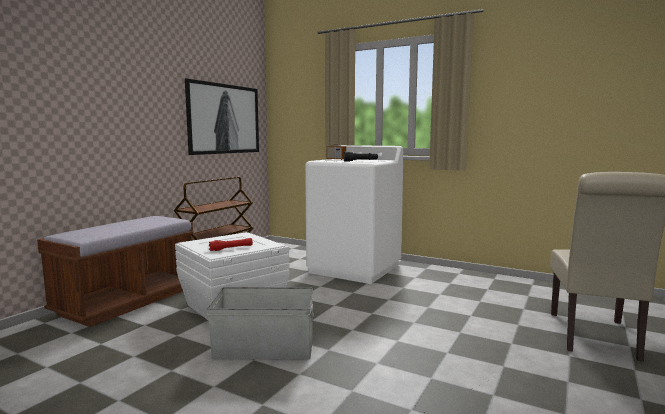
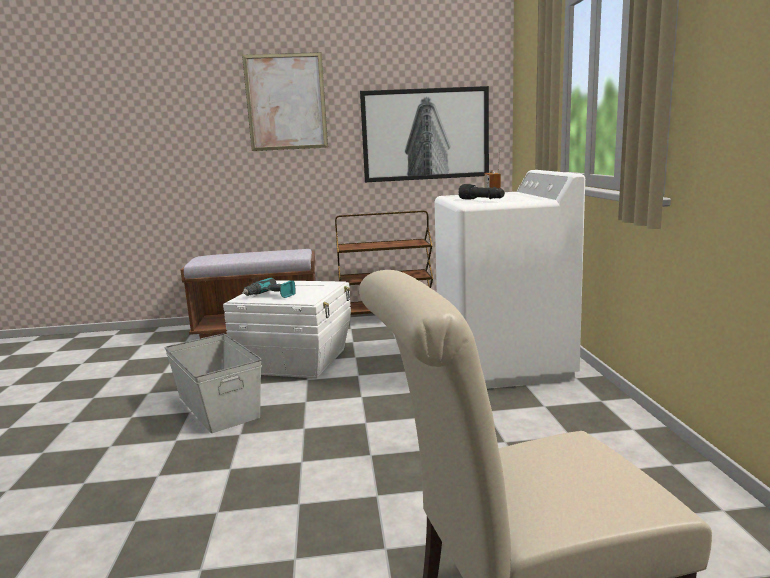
camera: 55 degrees right, 5 degrees up
(129, 78) = (286, 102): none -> picture
(231, 248) = (270, 296): red flashlight -> power drill

